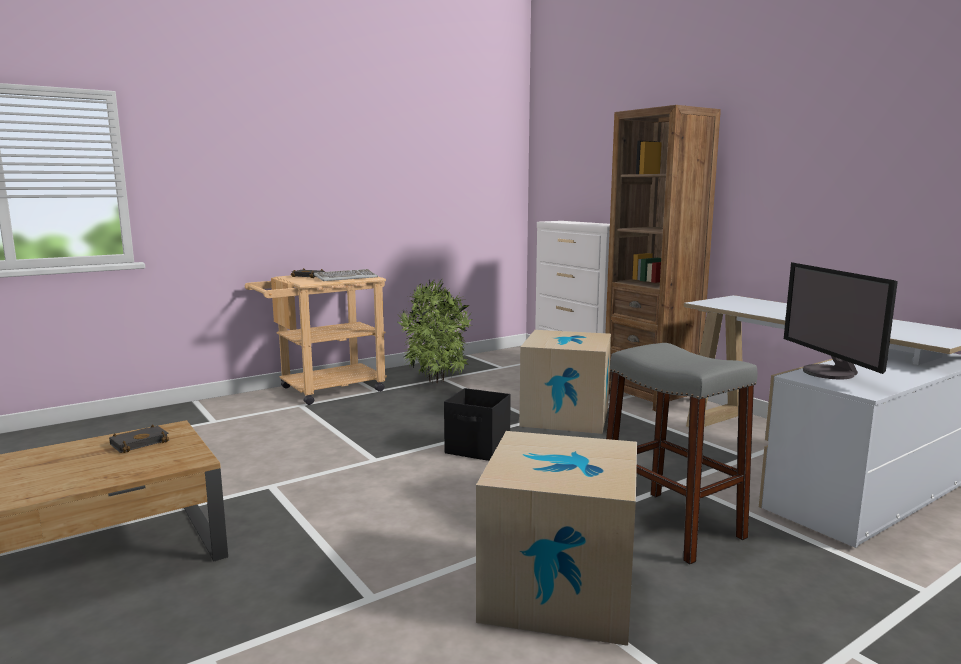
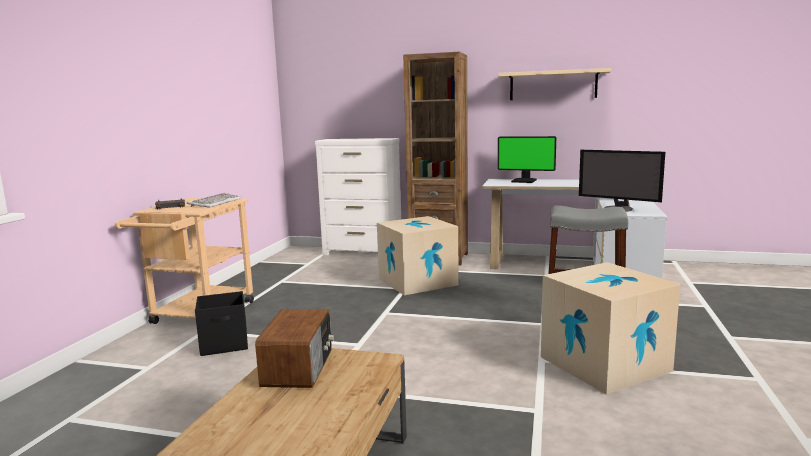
camera: 40 degrees left, 0 degrees up
(140, 442) = (299, 368): black book -> radio
(437, 382) = (283, 285): potted plant -> none
(478, 449) = (410, 315): black storage box -> black storage box (225, 344)
(768, 305) = (524, 181): none -> monitor
(844, 154) = (553, 85): none -> beige shelf

